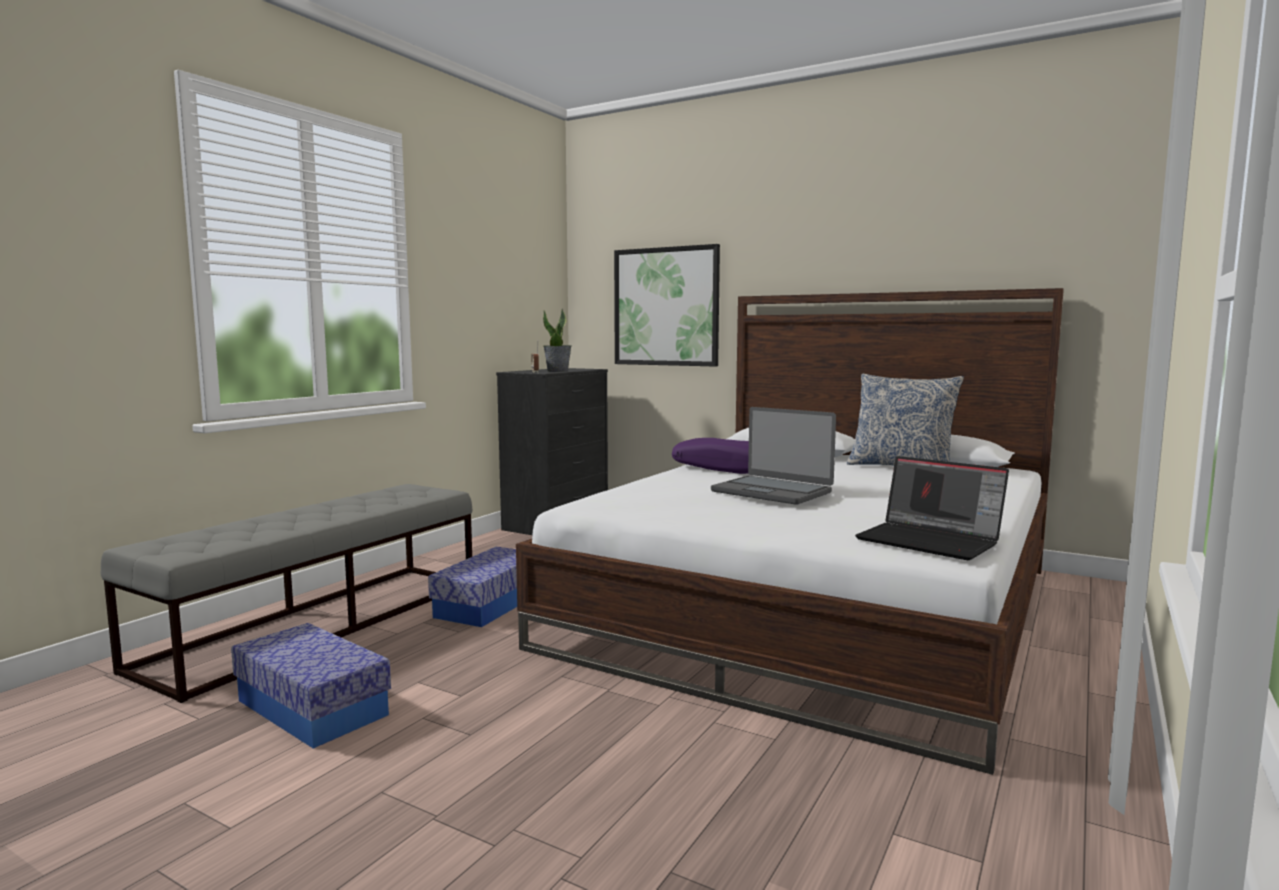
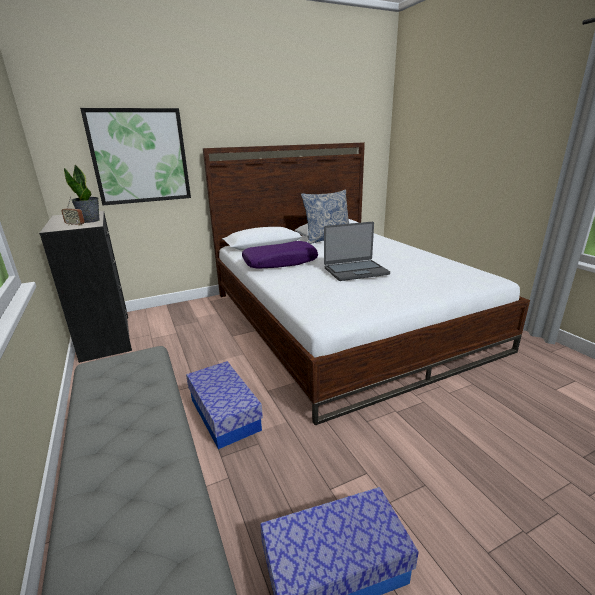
camera: 55 degrees left, 15 degrees up
(931, 541) = (468, 274): laptop -> none

